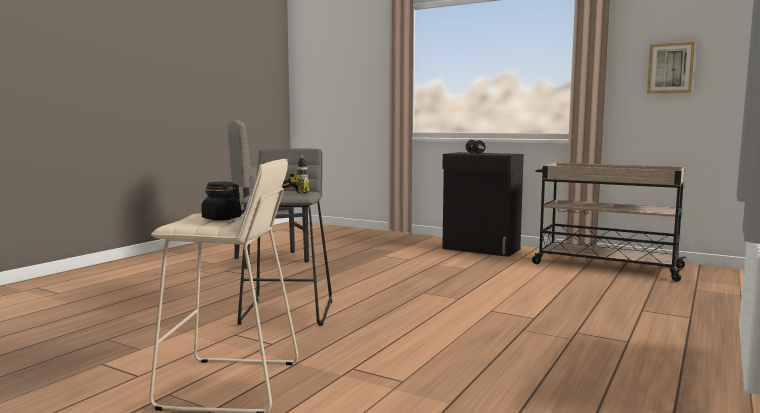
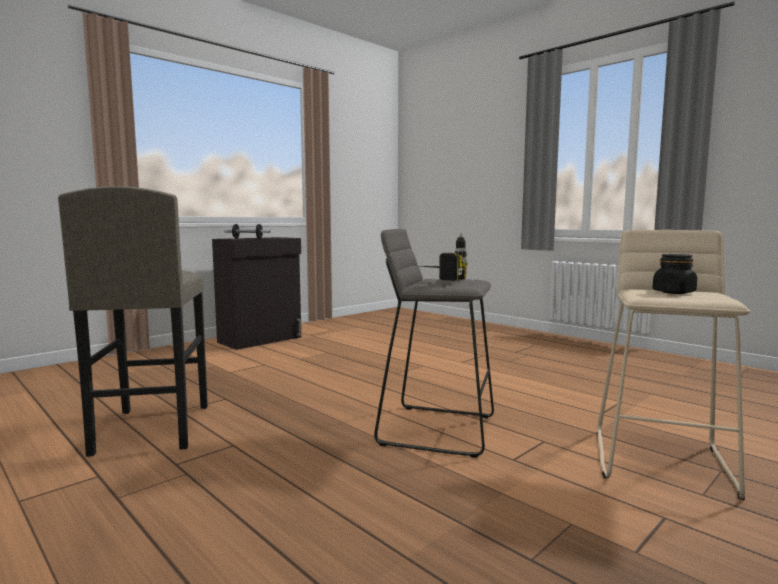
camera: 75 degrees left, 0 degrees up
(604, 266) = (362, 323): beige cart -> none
(670, 68) = (357, 167): picture -> none

